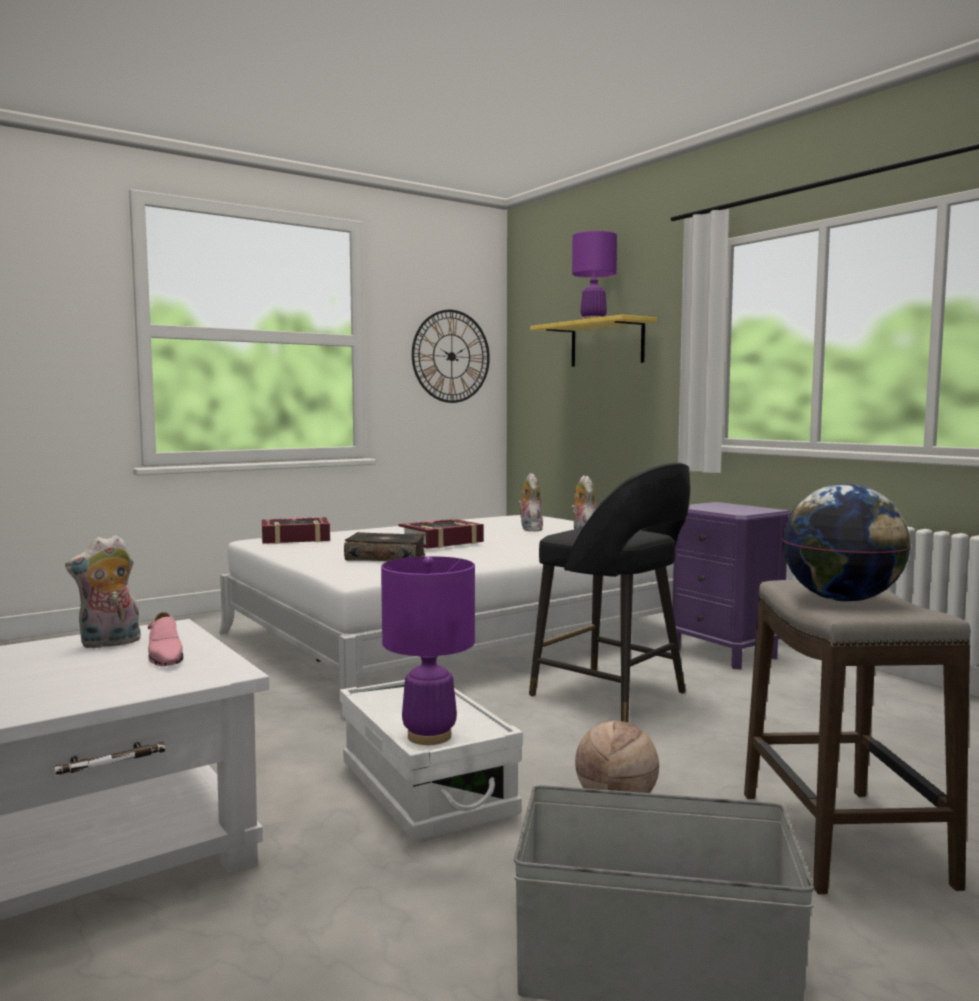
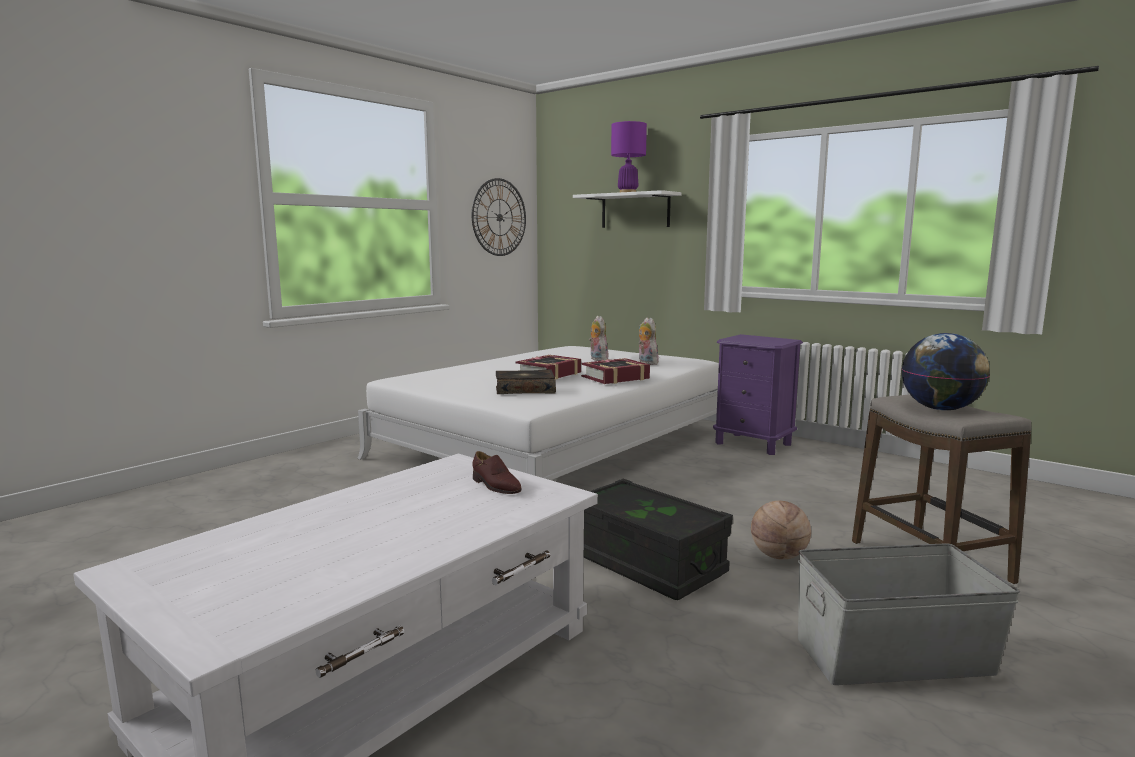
camera: 15 degrees left, 5 degrees up
(109, 643) = (432, 479): plush toy -> none
(164, 656) = (495, 486): pink shoe -> brown shoe
(295, 538) = (423, 377): book -> book (615, 378)
(426, 790) = (647, 564): white storage box -> black storage box
(429, 736) = (671, 525): purple table lamp -> none
(607, 344) = (635, 210): yellow shelf -> white shelf
(612, 695) = (707, 481): black stool -> none

